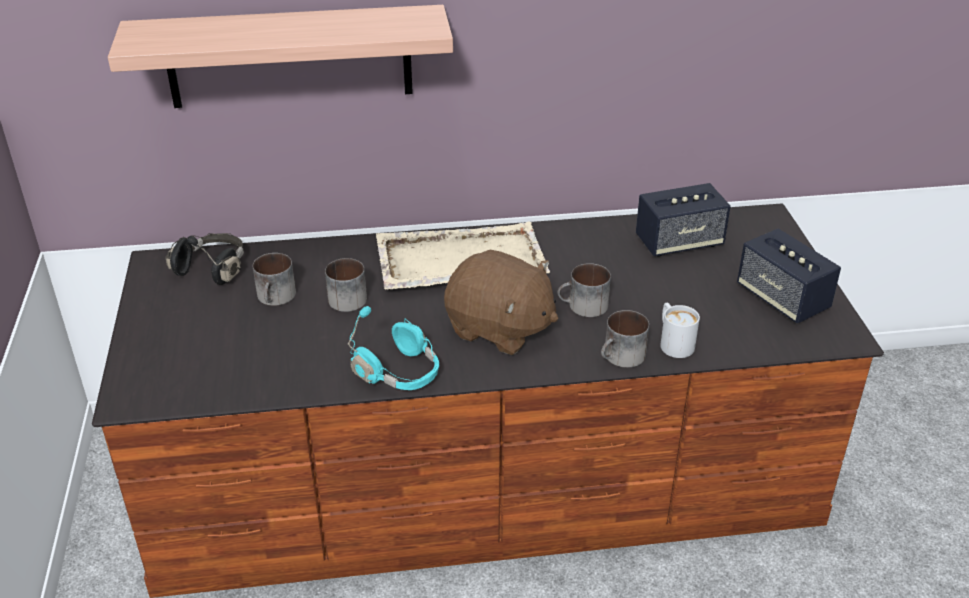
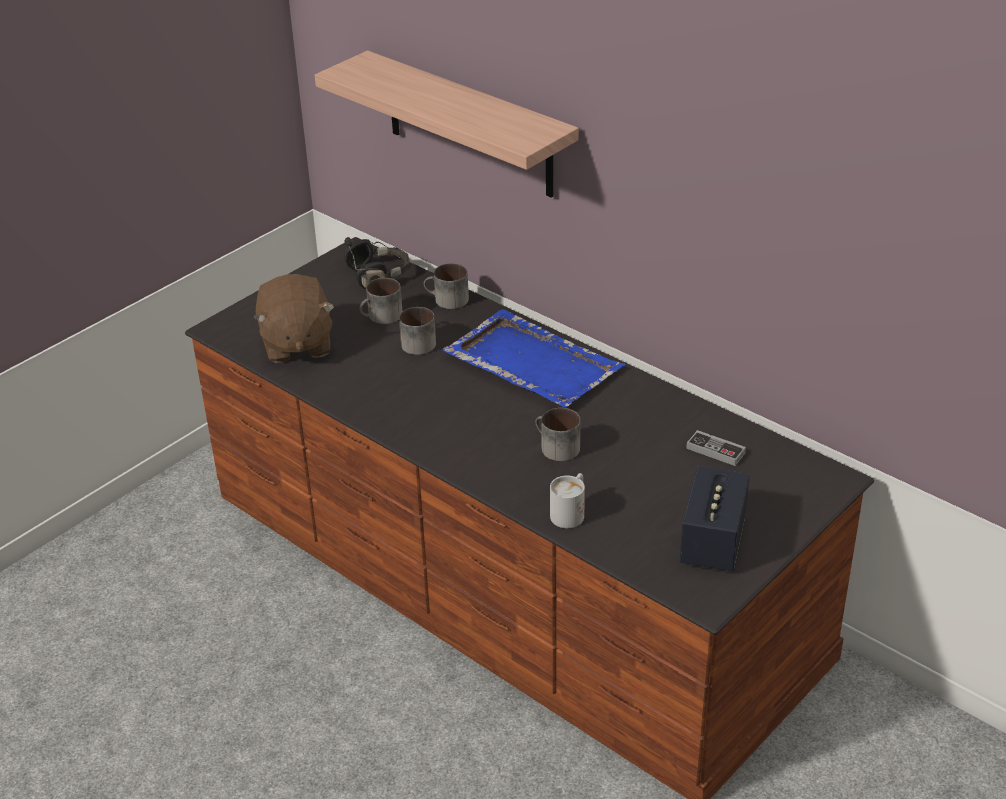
camera: 50 degrees right, 0 degrees up
(400, 373) = (370, 411): turquoise headphones -> none
(459, 261) = (531, 363): beige tray -> blue tray
(499, 329) = (475, 424): brown plush toy -> brown plush toy (296, 344)
(622, 358) = (516, 497): mug -> mug (446, 300)
(679, 242) = (715, 451): speaker -> game controller

